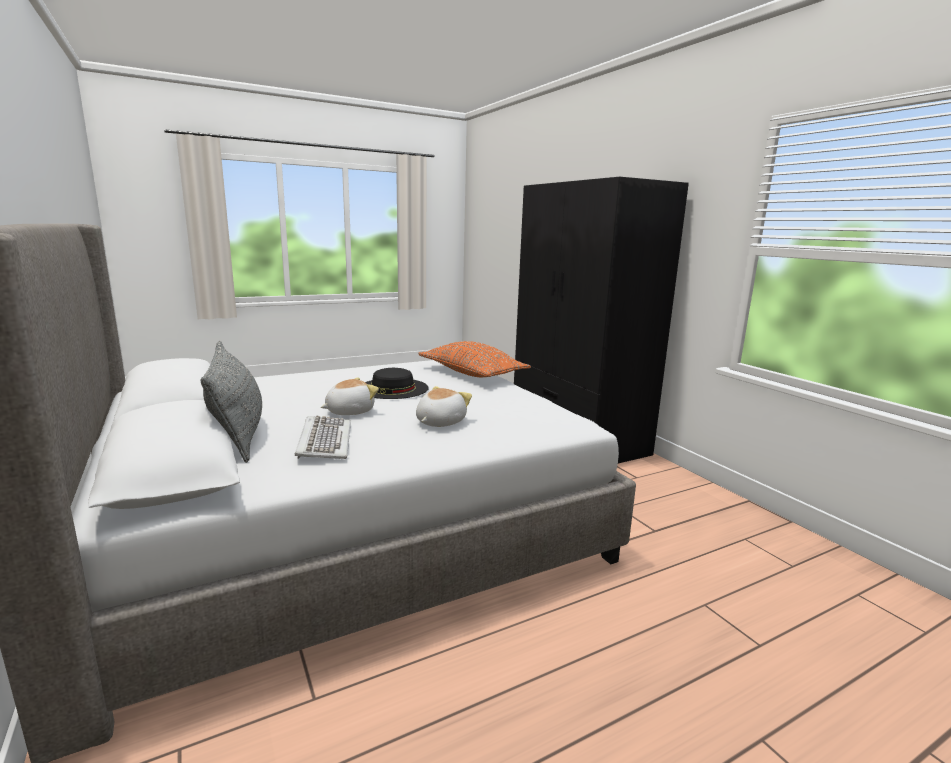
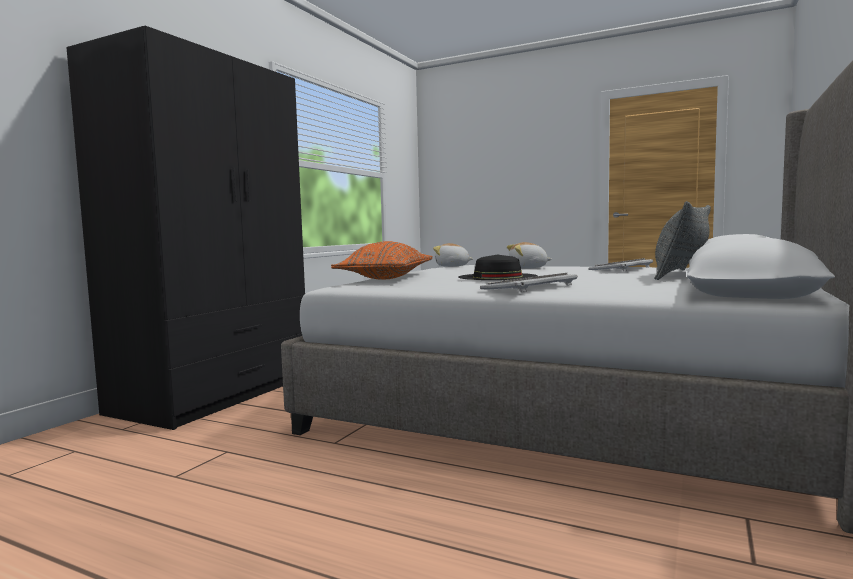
camera: 125 degrees left, 10 degrees down
(325, 376) = (530, 287): none -> keyboard
(349, 411) = (574, 273): plush toy -> plush toy (452, 266)

